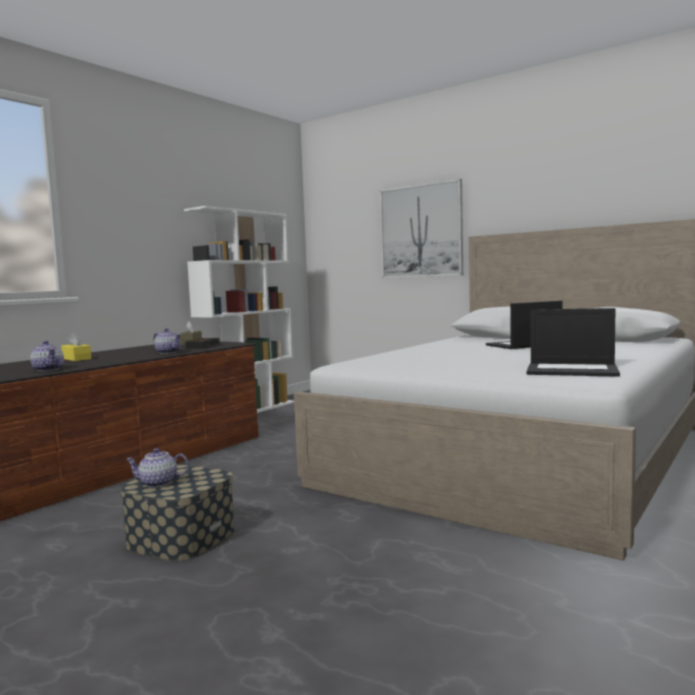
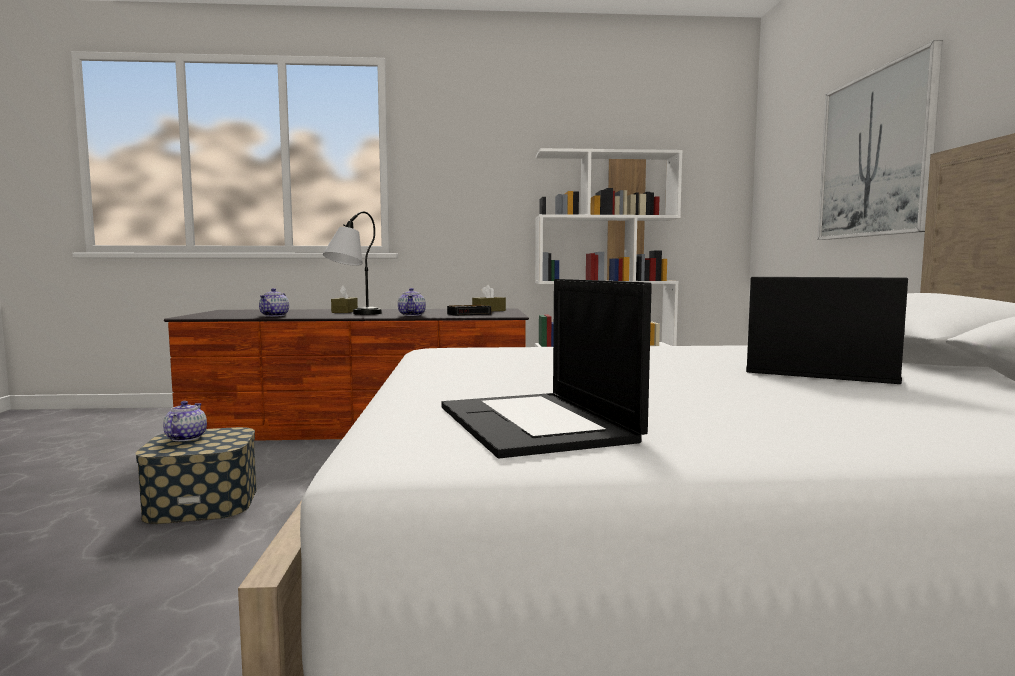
camera: 50 degrees right, 0 degrees up
(76, 359) = (344, 311): yellow tissue box -> brown tissue box
(115, 359) = (353, 314): none -> table lamp
(159, 483) = (185, 438): teapot -> teapot turned 45 degrees clockwise

